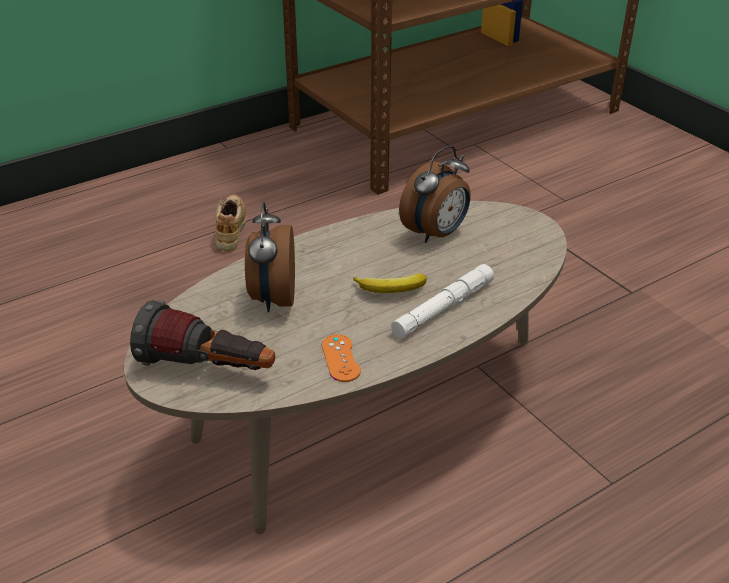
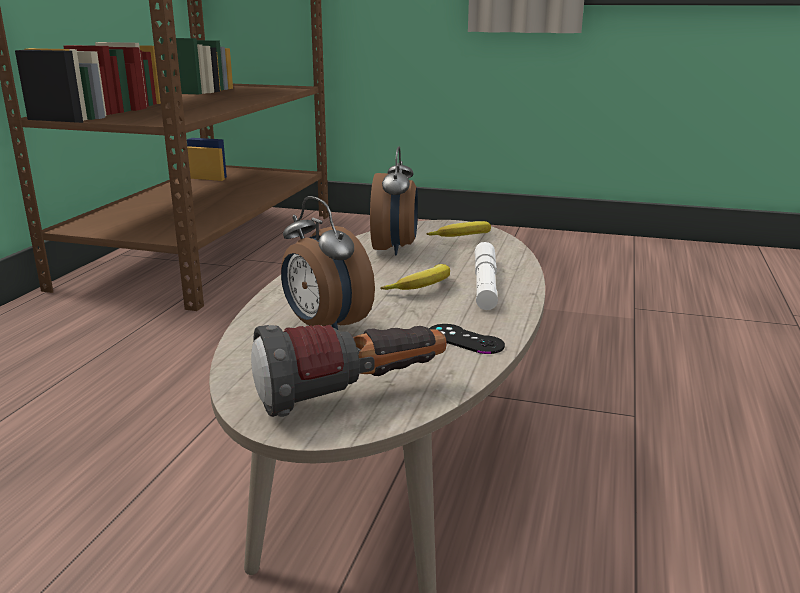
camera: 40 degrees left, 15 degrees down
(232, 231) = (69, 382): beige shoe -> none
(341, 358) = (465, 339): orange game controller -> black game controller
(513, 244) = (464, 238): none -> banana

